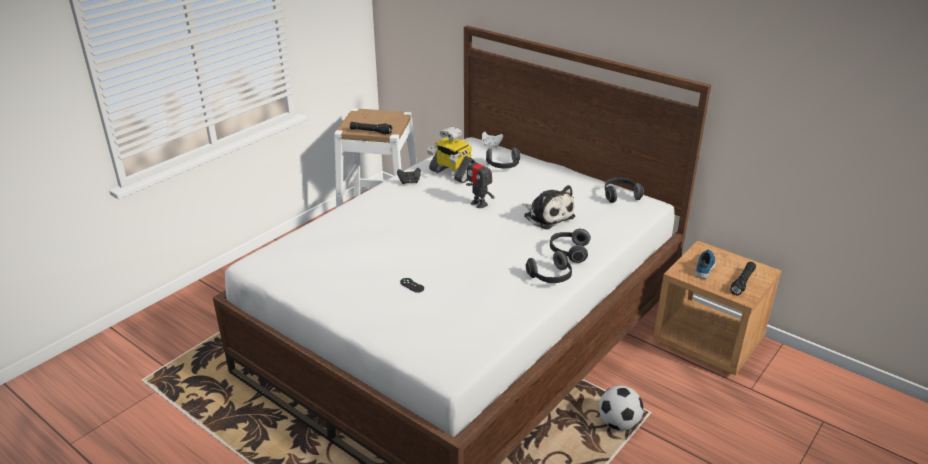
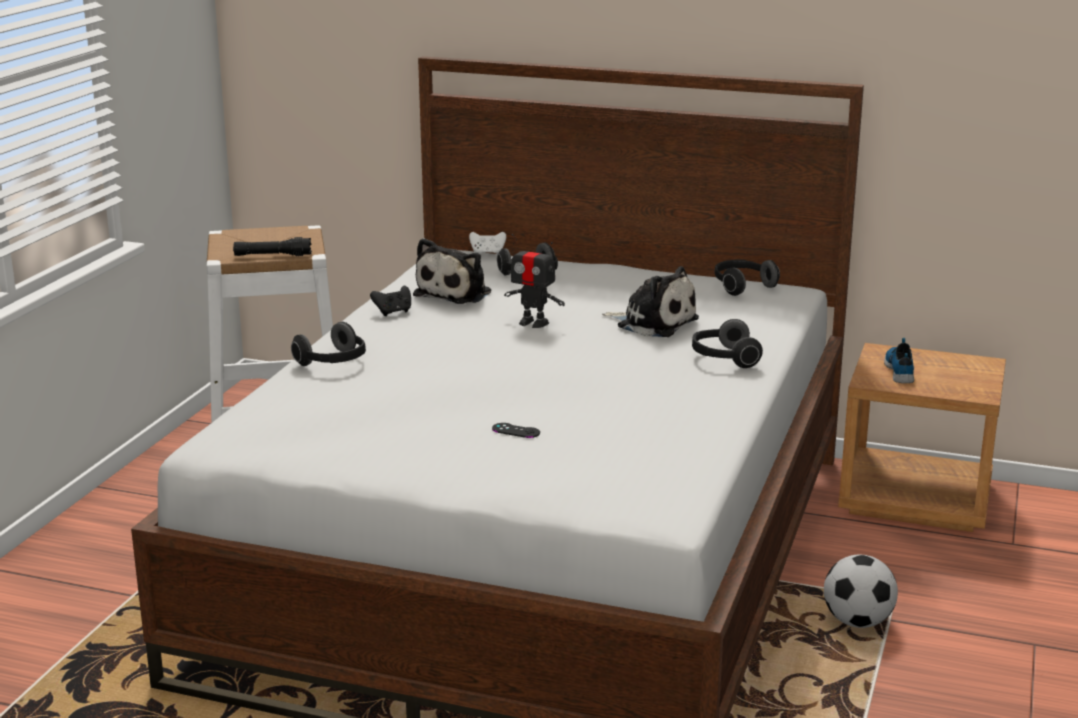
camera: 20 degrees left, 10 degrees down
(453, 173) = (456, 293): toy robot -> plush toy
(551, 277) = (724, 389): headphones -> headphones (334, 362)
(742, 282) = (965, 379): black flashlight -> none

